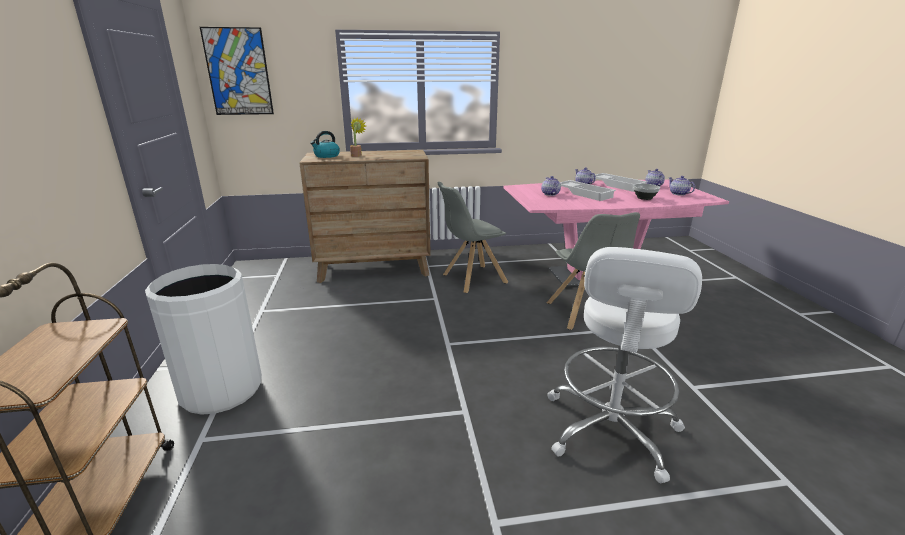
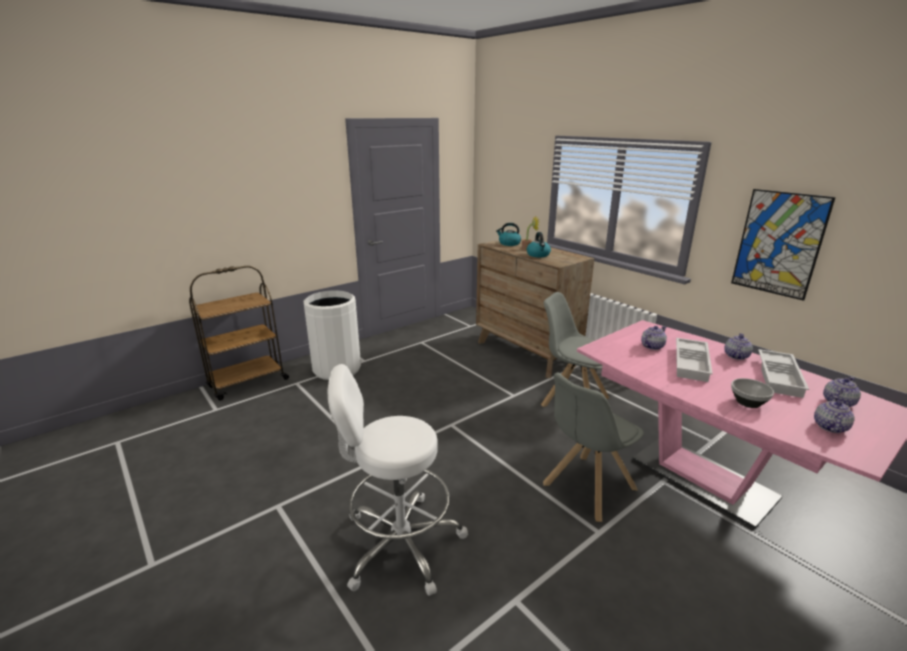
camera: 60 degrees right, 0 degrees up
(238, 72) = (493, 166): picture -> picture (779, 244)
(382, 156) = (538, 255): none -> kettle

